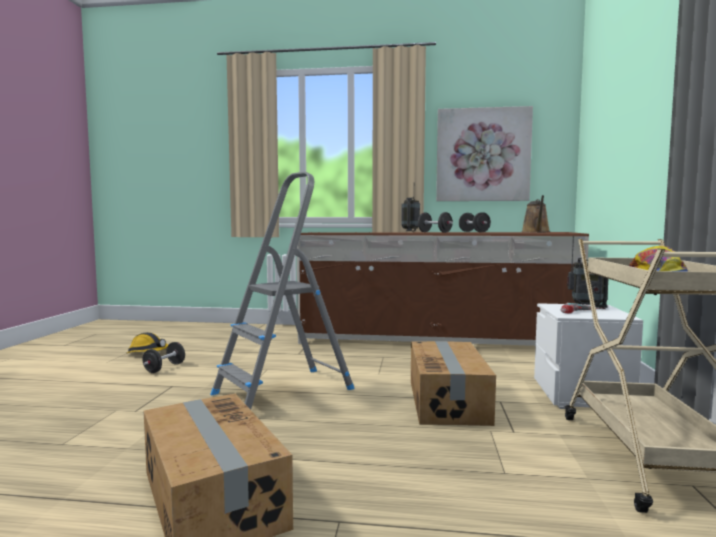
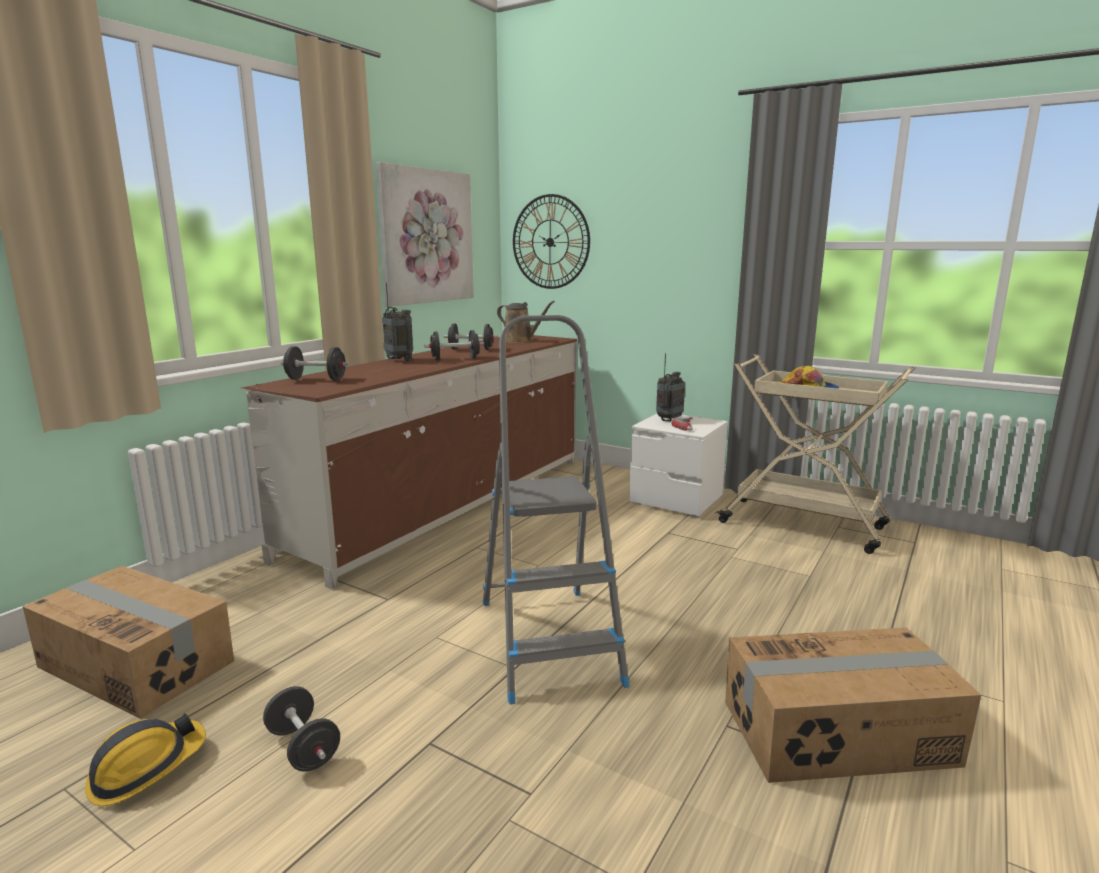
camera: 65 degrees left, 10 degrees up
(336, 231) = (316, 379): none -> black dumbbell
(448, 401) = (652, 553): cardboard box -> cardboard box (137, 663)
(594, 150) = (550, 242): none -> wall clock

